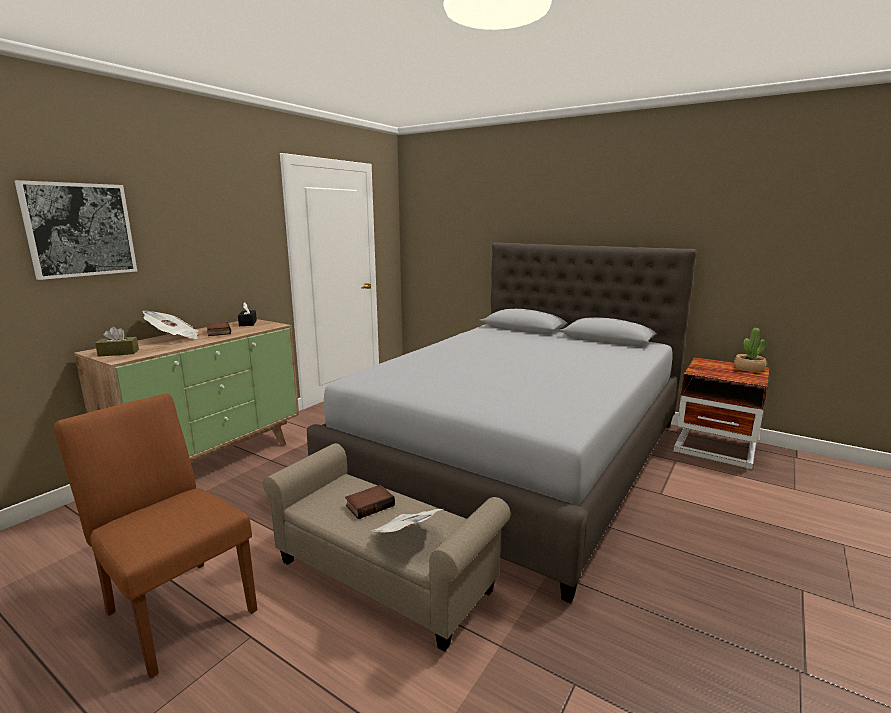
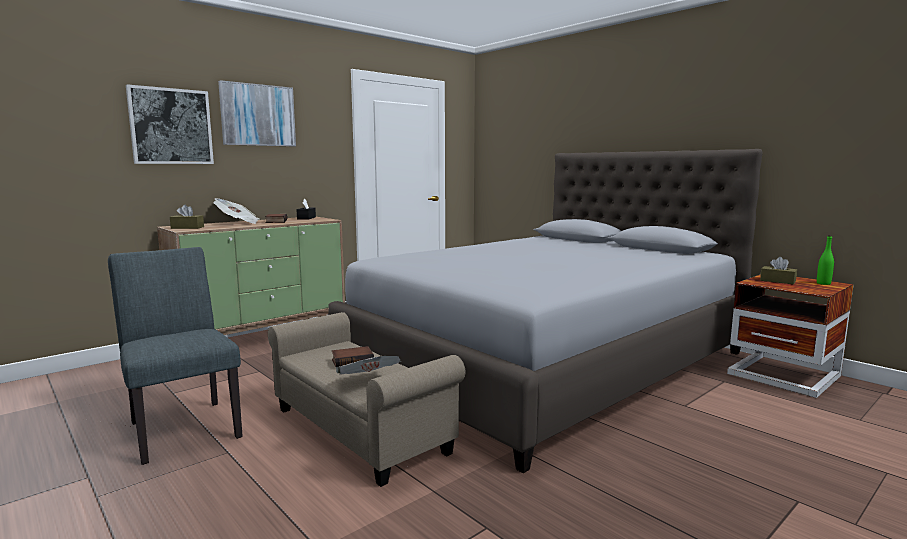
camera: 15 degrees right, 5 degrees down
(175, 606) = (183, 426): brown chair -> grey chair
(183, 210) = (258, 115): none -> picture
(713, 368) = (777, 281): none -> brown tissue box
(749, 368) = (823, 283): potted plant -> green bottle

